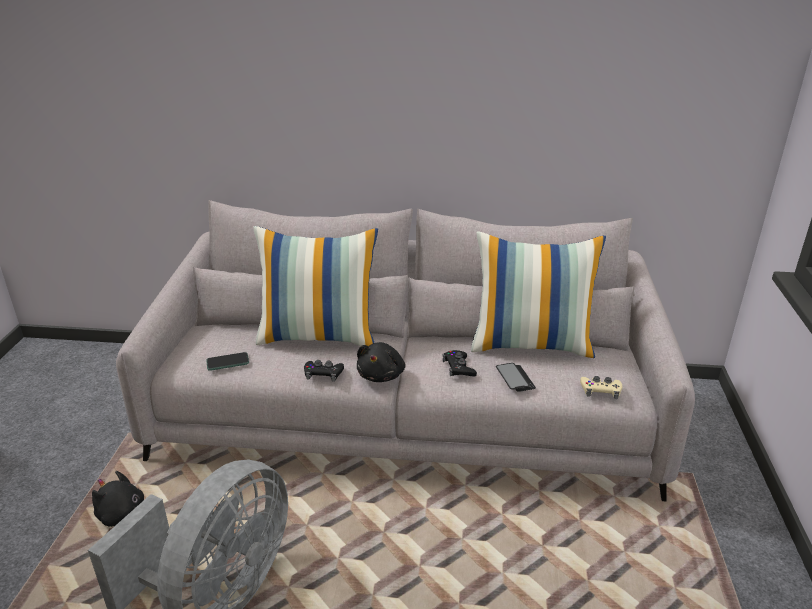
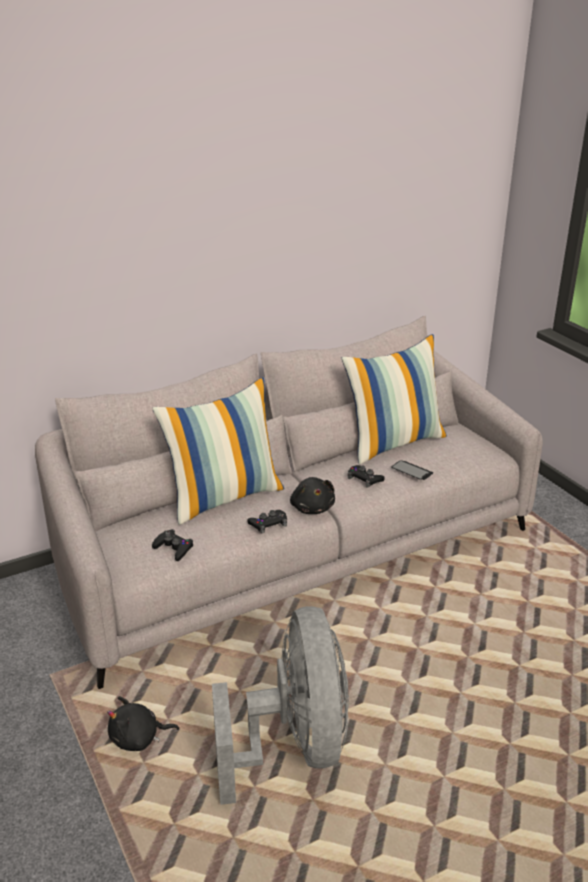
camera: 35 degrees left, 0 degrees up
(228, 362) = (173, 548): phone -> black game controller
(600, 390) = (474, 458): beige game controller -> none

